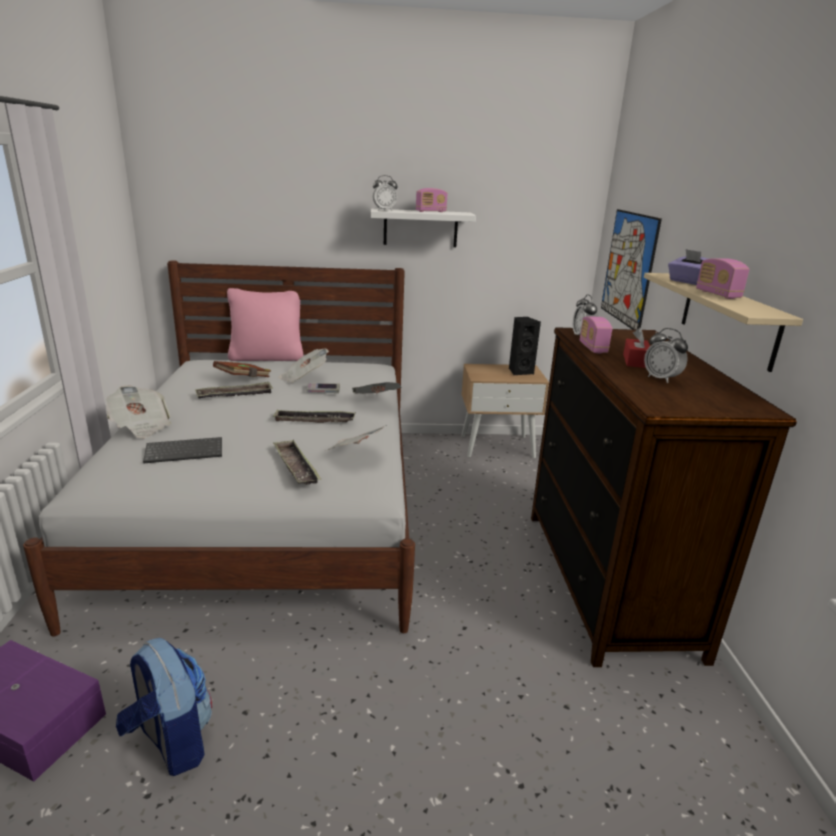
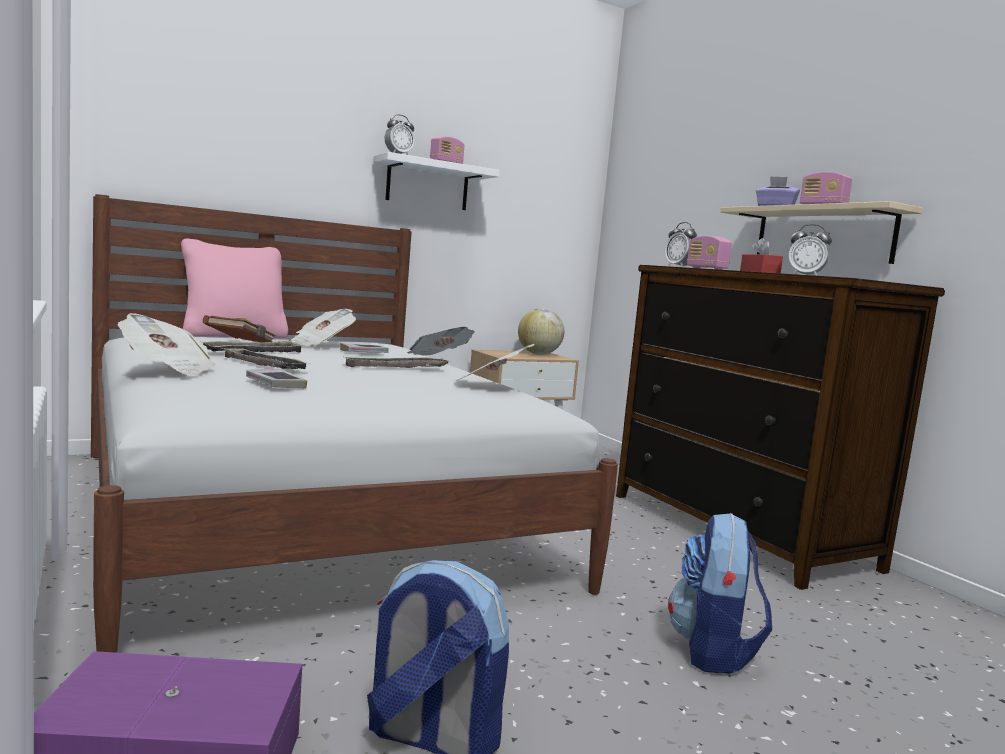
camera: 25 degrees left, 15 degrees down
(185, 451) = (275, 384): keyboard -> book
(296, 467) = (441, 392): tray -> tray (263, 365)
(438, 718) = (713, 651): none -> backpack
(520, 371) = (539, 354): black speaker -> globe
(628, 268) = (658, 229): picture -> none

